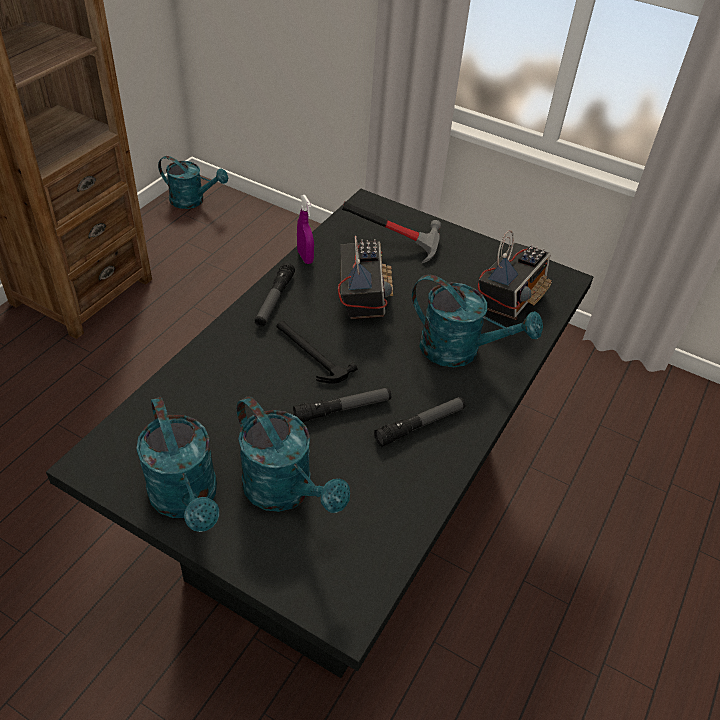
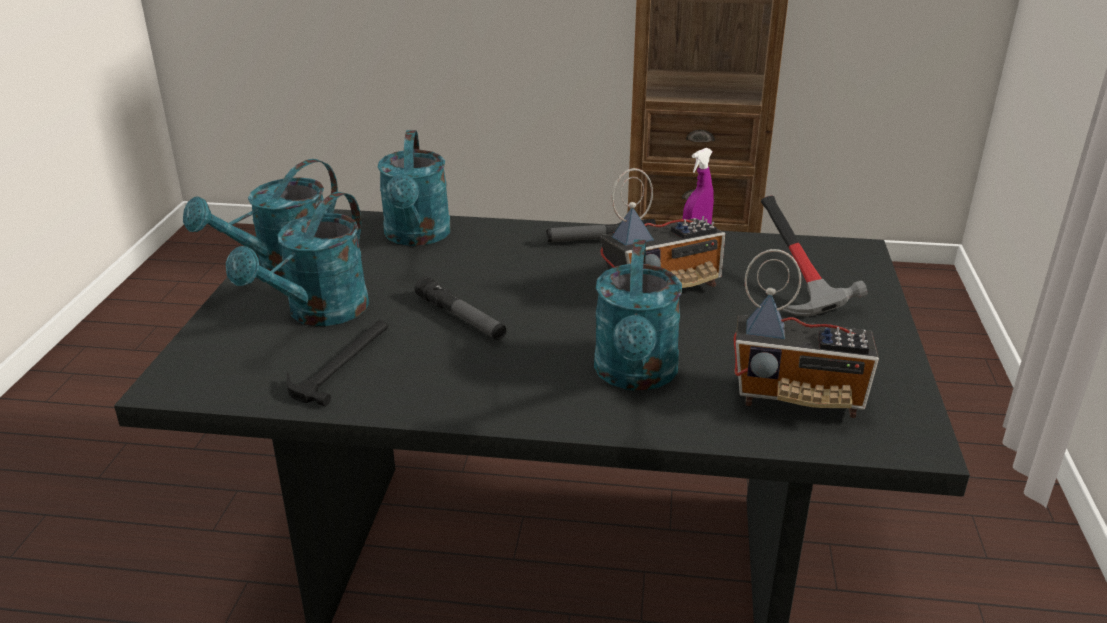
camera: 70 degrees right, 15 degrees down
(193, 201) = (906, 282): turquoise watering can -> turquoise watering can (417, 237)
(310, 353) = (534, 279): hammer -> hammer (342, 363)
(420, 425) = (472, 373): flashlight -> none

